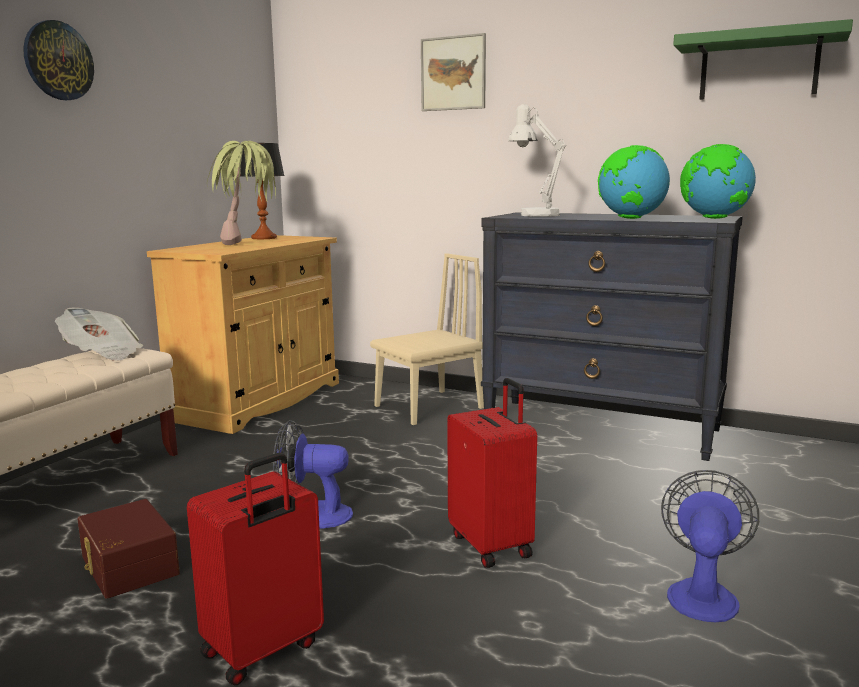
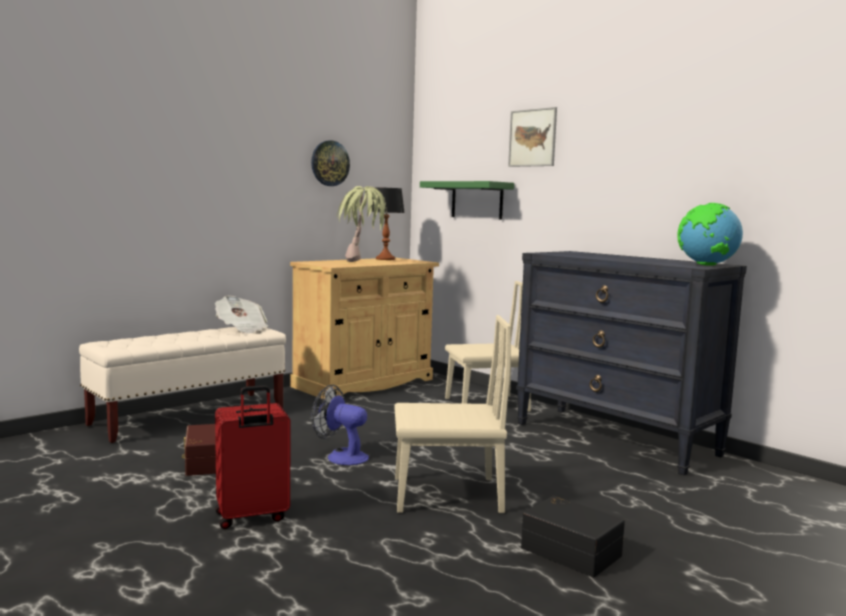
camera: 20 degrees right, 5 degrees down
(58, 61) = (241, 131): wall clock -> wall clock (329, 163)
(492, 545) = (446, 494): red suitcase -> beige chair
(534, 215) = (572, 253): white table lamp -> none
(630, 218) = (635, 261): globe -> none
(702, 593) = (572, 551): fan -> black storage box
(758, 67) = (765, 138): green shelf -> green shelf (477, 200)

